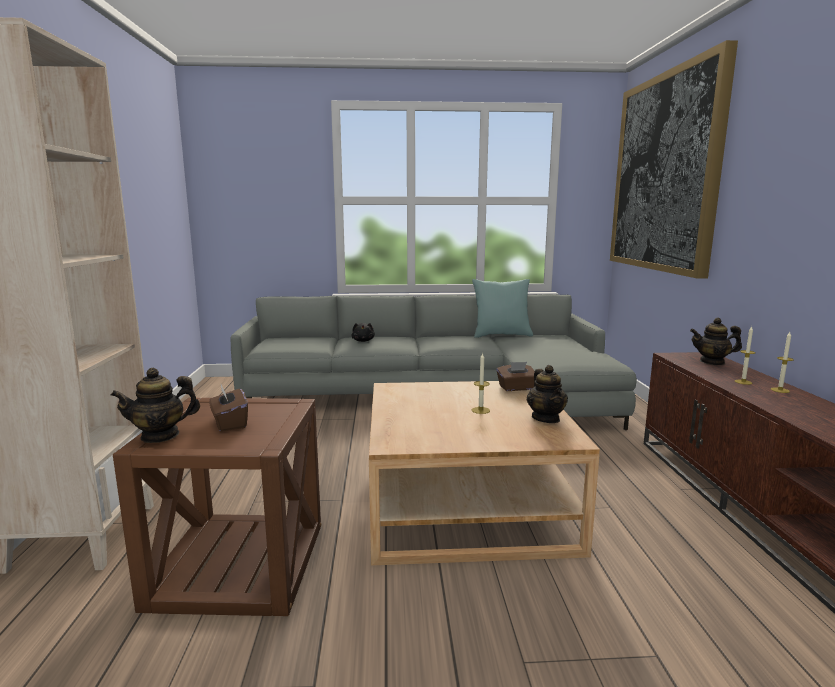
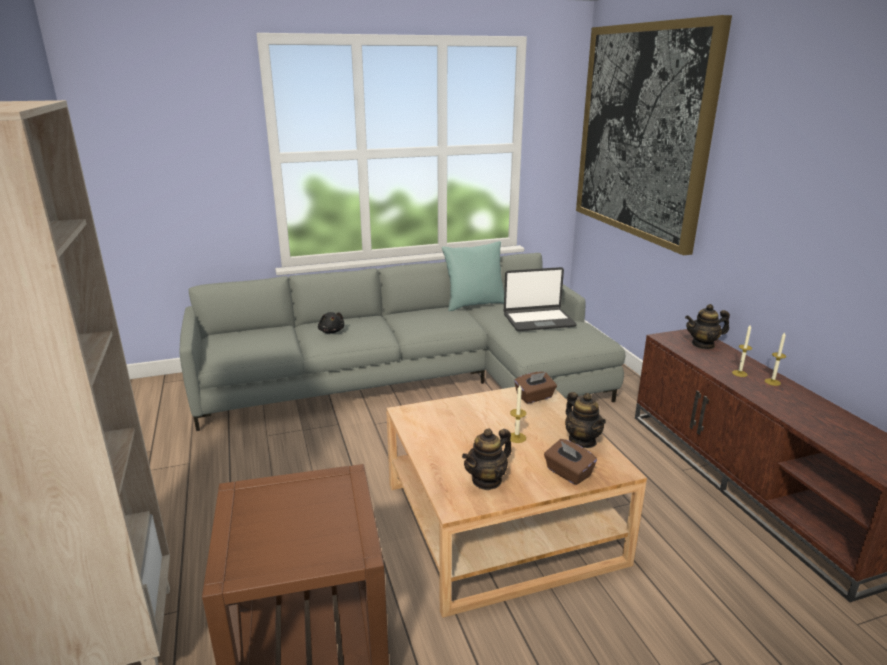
camera: 15 degrees left, 10 degrees up
(160, 435) = (235, 556): teapot -> teapot (487, 480)
(229, 423) = (297, 520): brown tissue box -> brown tissue box (568, 473)
(555, 346) = (538, 320): none -> laptop

